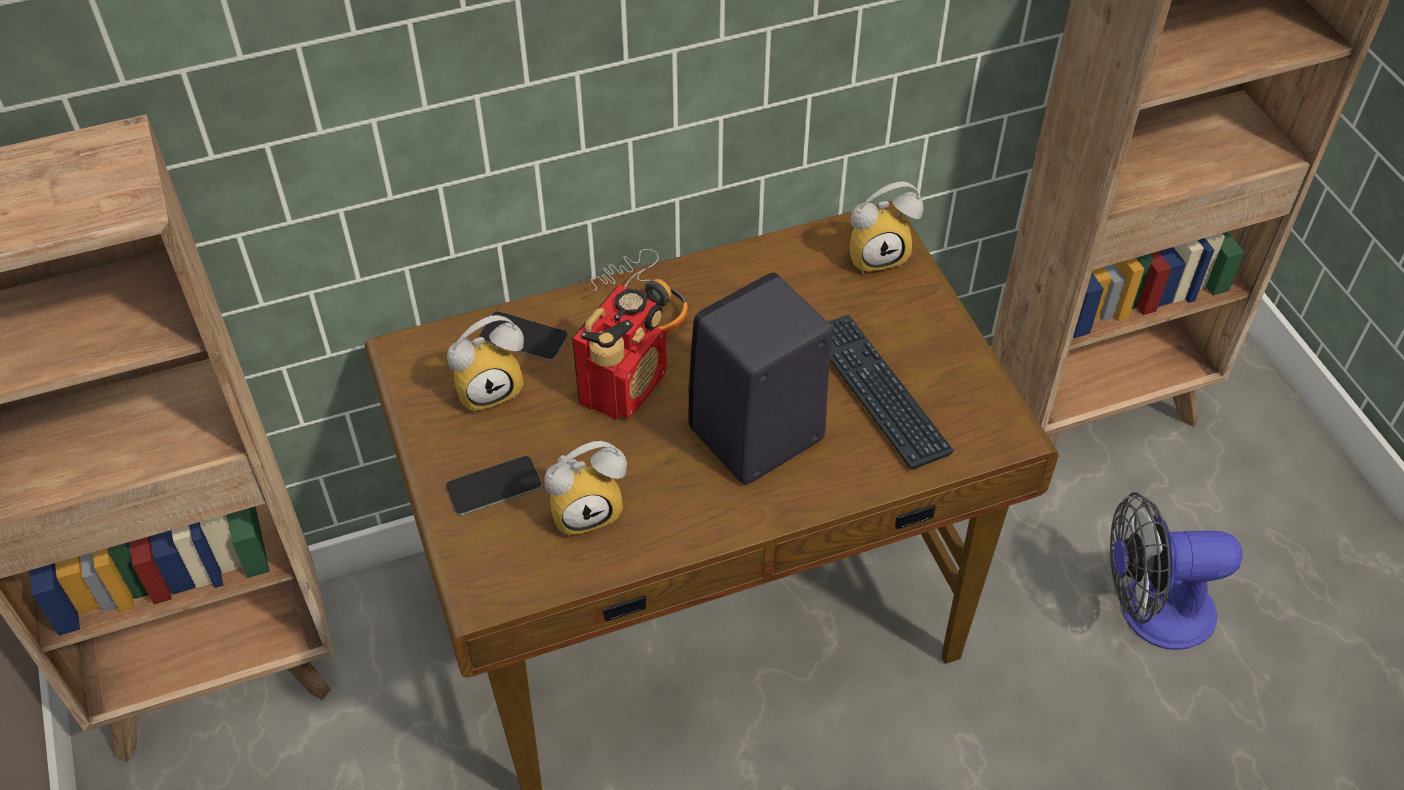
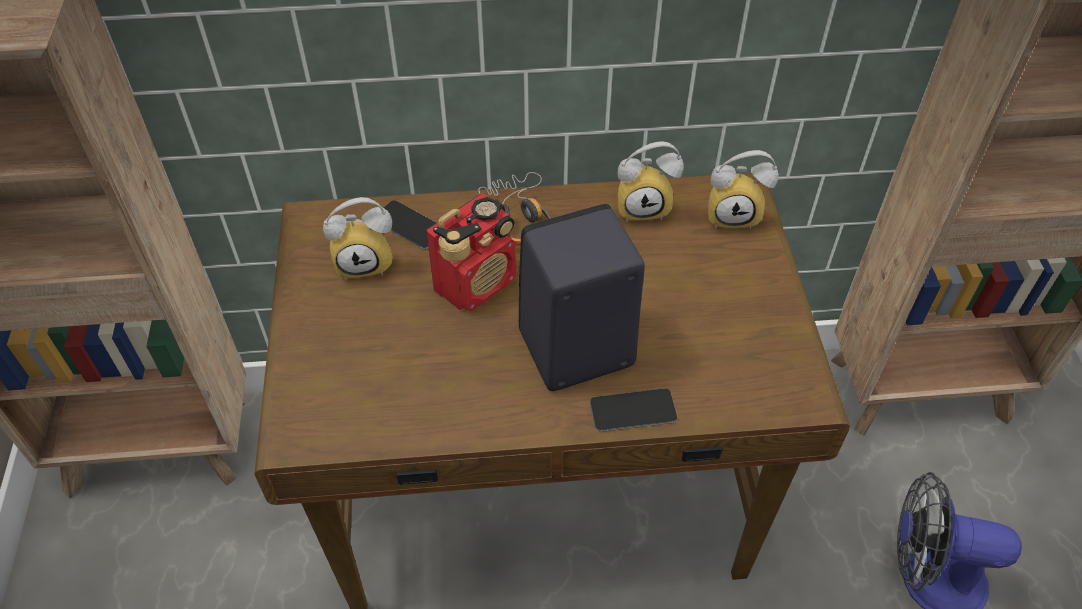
camera: 15 degrees right, 0 degrees up
(494, 486) = (337, 345): phone -> phone (633, 410)
(587, 508) = (407, 381): alarm clock -> alarm clock (644, 206)
(877, 391) = (696, 334): keyboard -> none

